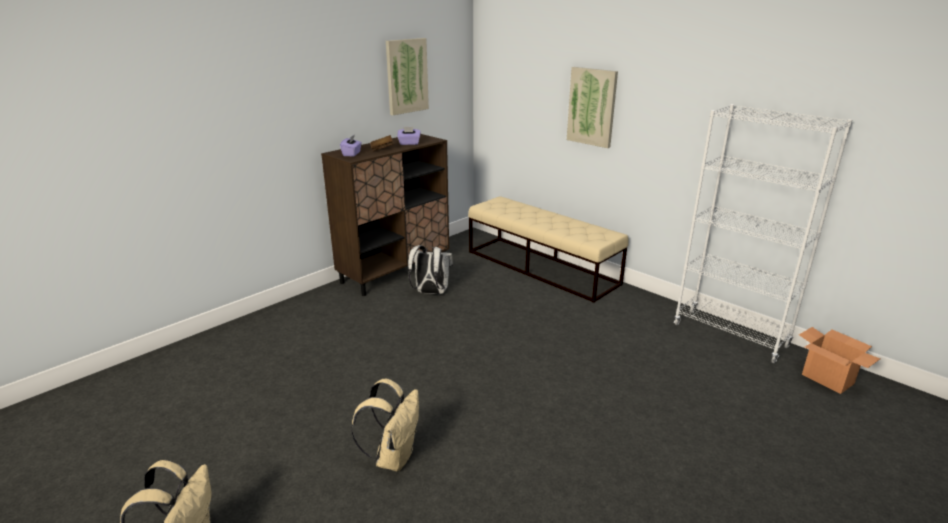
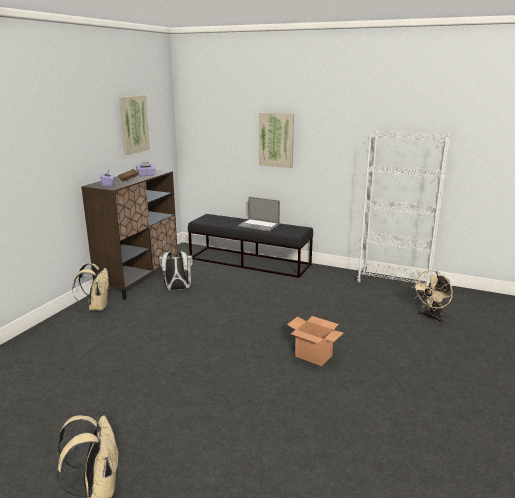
camera: 20 degrees left, 5 degrees down
(394, 457) = (219, 394): beige backpack -> beige backpack (97, 307)
(541, 267) = (250, 261): beige bench -> black bench
(555, 222) = (258, 225): none -> laptop
(760, 404) = (431, 317): none -> beige fan
(828, 379) = (459, 297): cardboard box -> cardboard box (314, 356)

